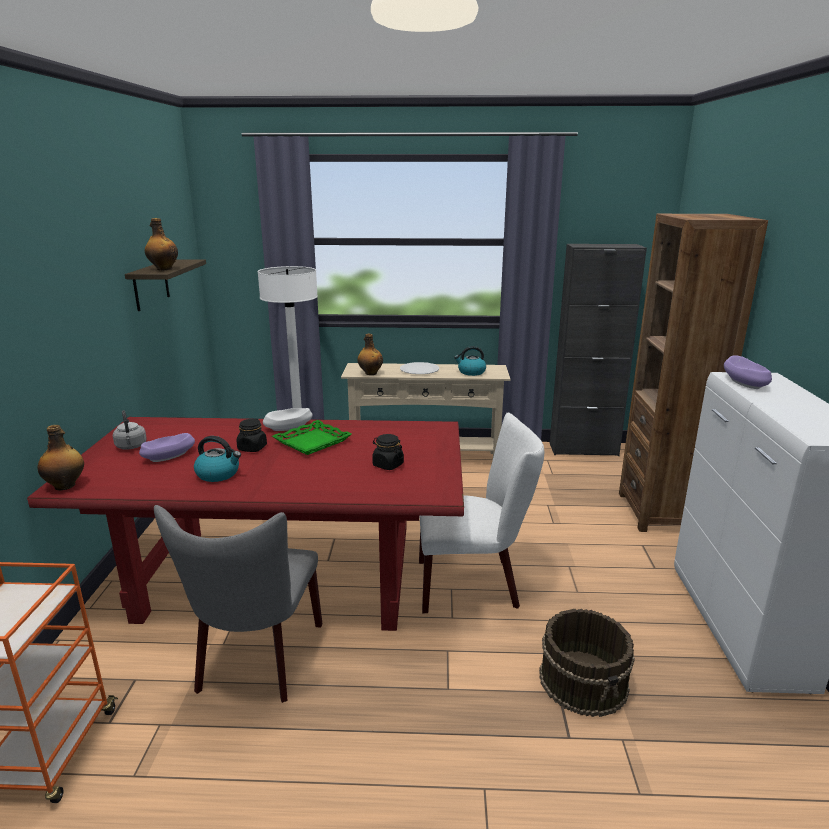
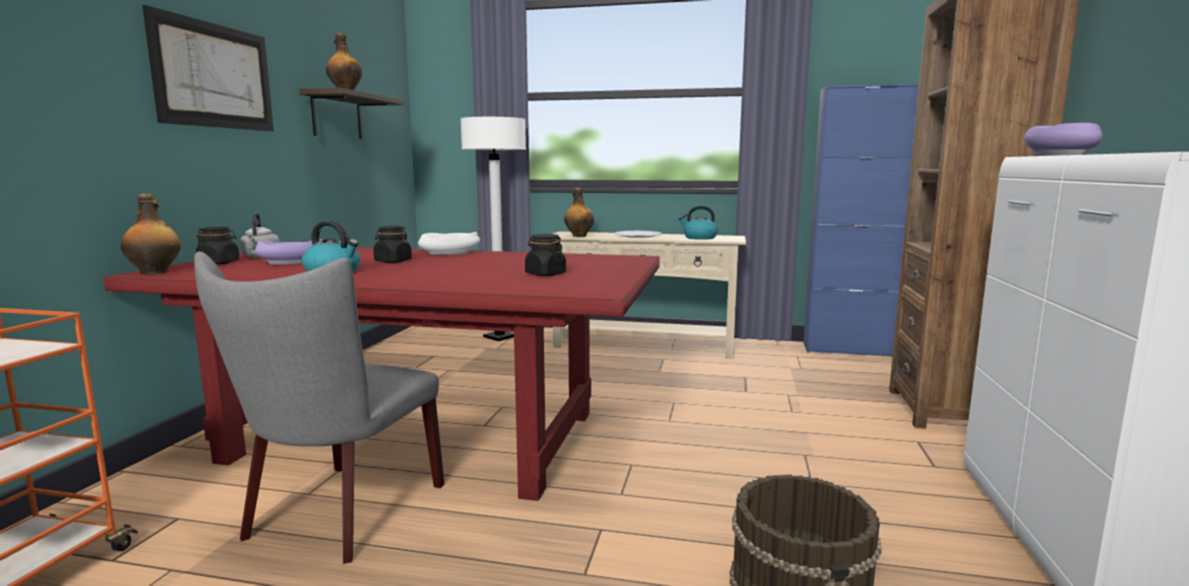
camera: 10 degrees right, 10 degrees down
(71, 293) = (215, 76): none -> picture
(105, 462) = (219, 263): none -> black jar
(312, 442) = (467, 260): green tray -> none
(474, 584) = (664, 462): white chair -> none
(583, 449) = (847, 350): black cabinet -> blue cabinet

